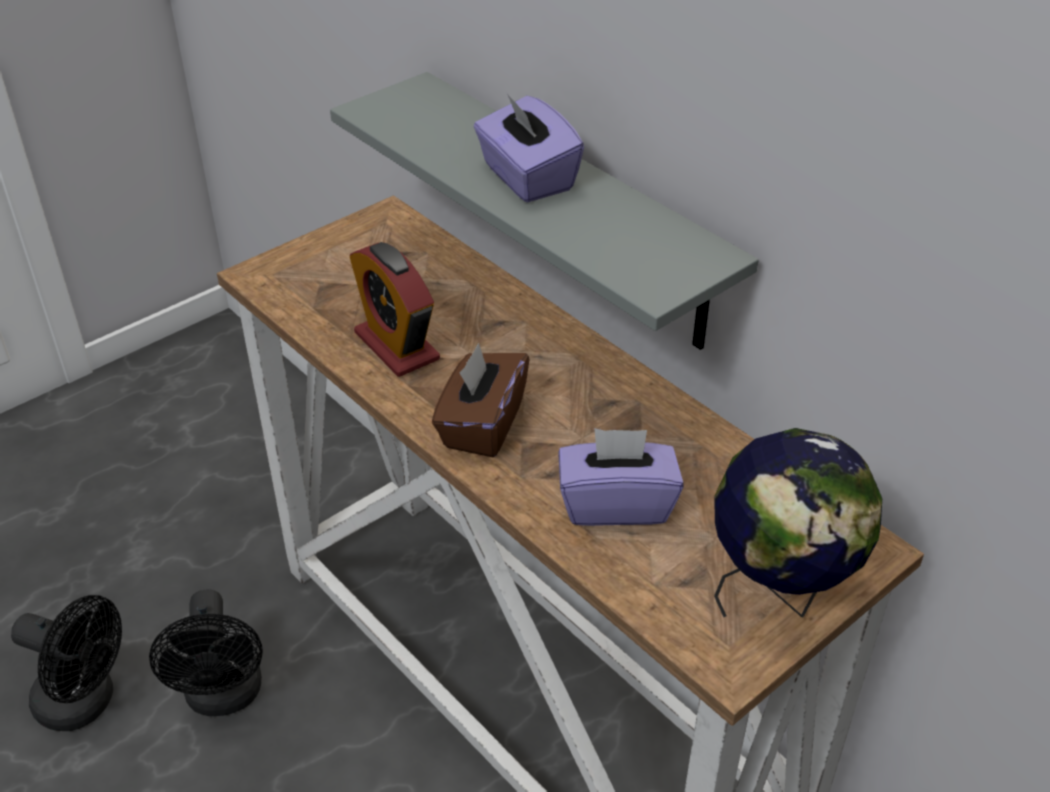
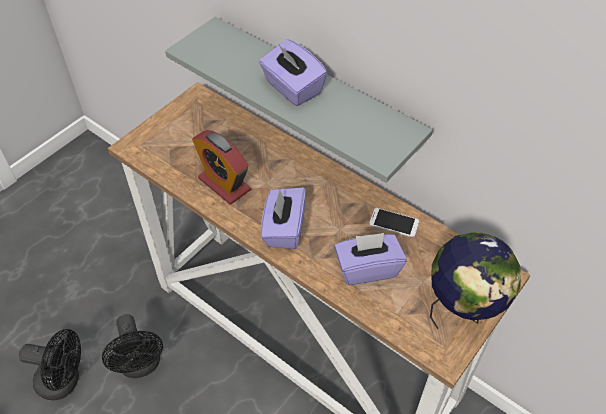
camera: 10 degrees left, 10 degrees up
(482, 425) = (284, 229): brown tissue box -> purple tissue box
(683, 439) = (394, 223): none -> phone

